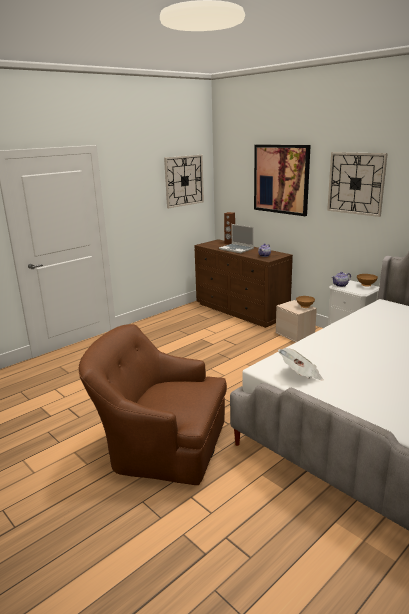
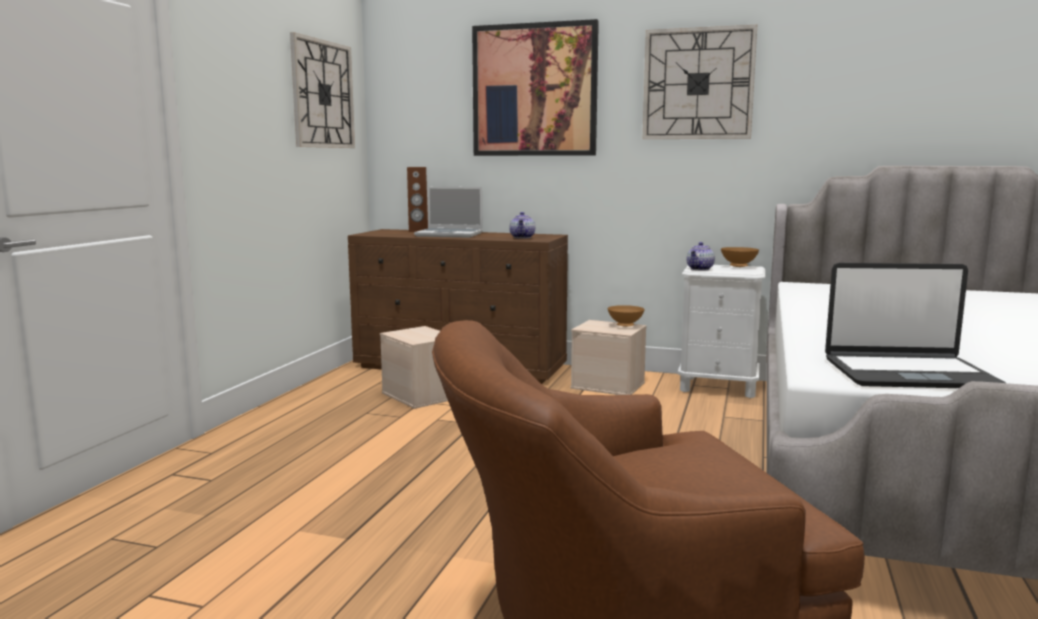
camera: 30 degrees left, 10 degrees down
(208, 325) = (422, 395): none -> beige storage box
(300, 375) = (907, 373): newspaper -> laptop

